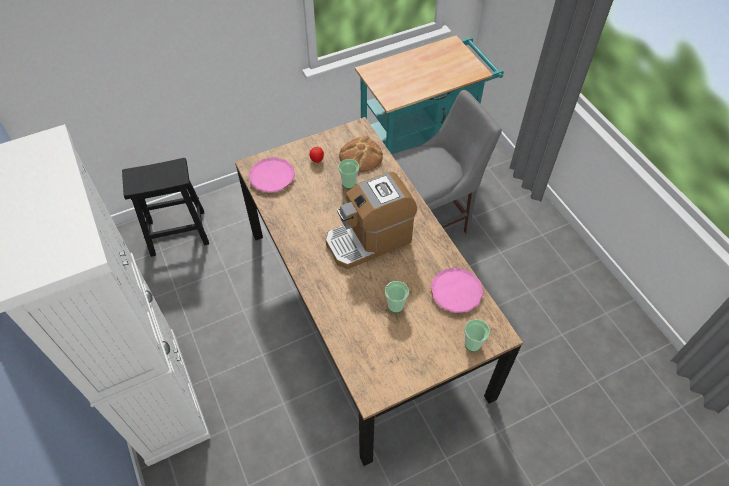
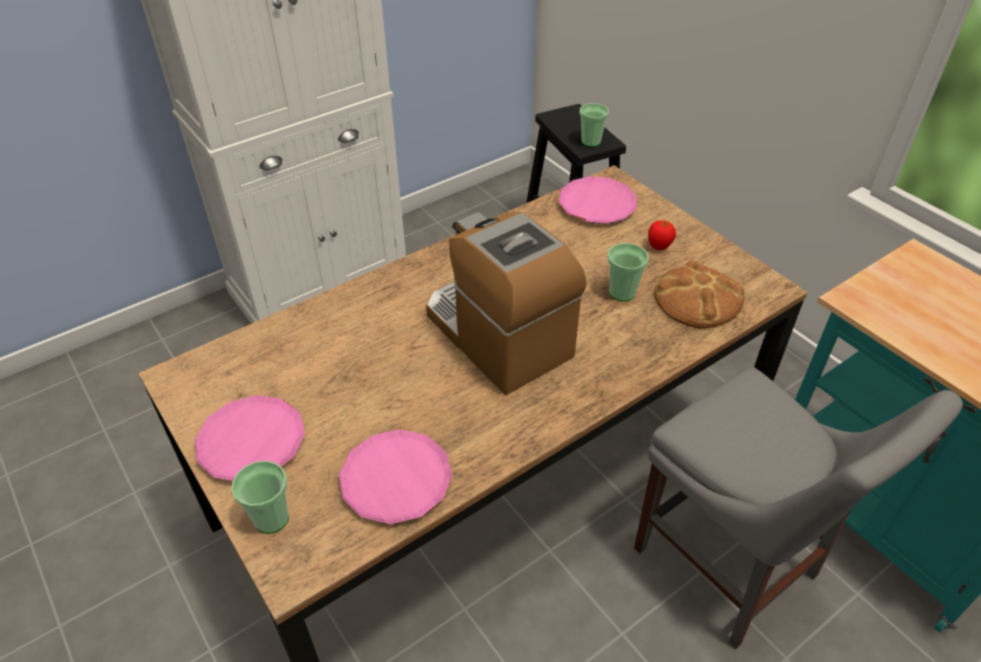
camera: 80 degrees right, 10 degrees down
(395, 306) = (355, 388): cup -> cup (591, 141)
(425, 354) = (252, 443): none -> pink plate

